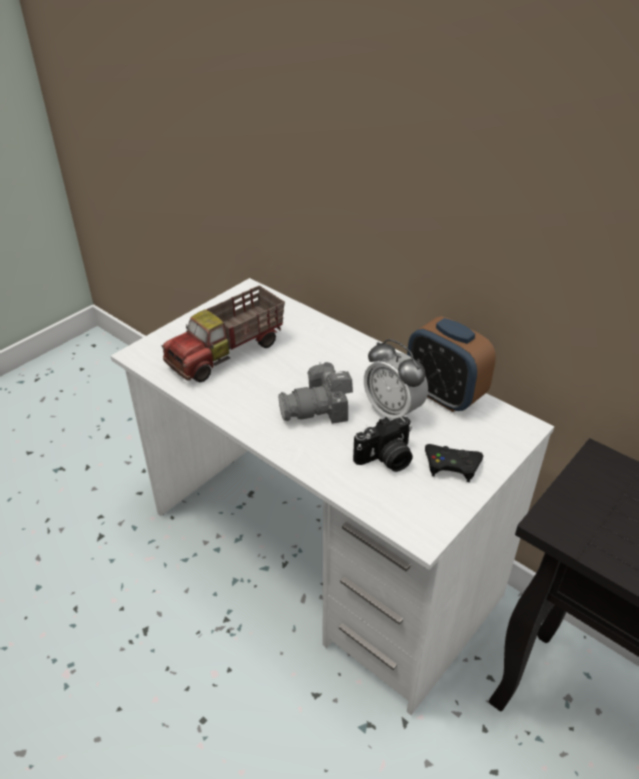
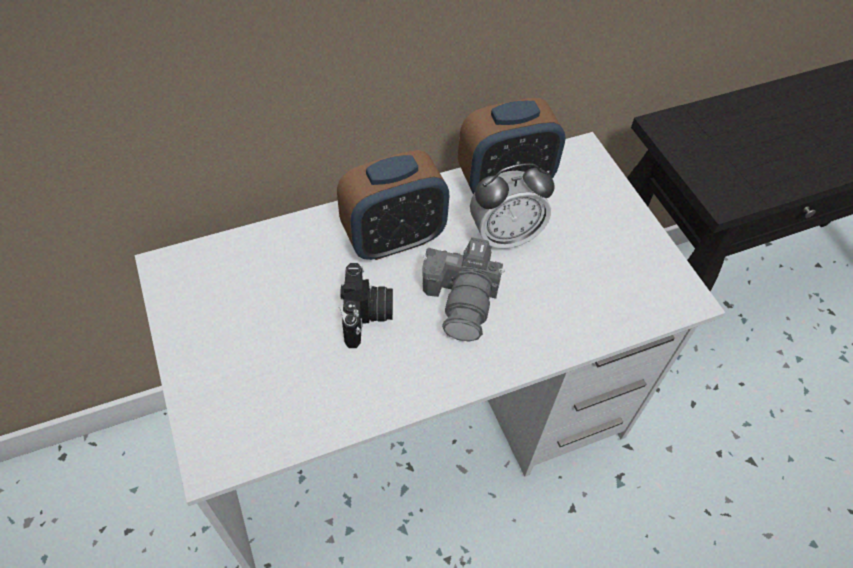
camera: 65 degrees left, 15 degrees up
(228, 353) = (292, 348): toy truck -> none
(343, 362) = (394, 239): none -> alarm clock
(386, 459) = (574, 277): camera -> camera (367, 316)
(452, 465) = (608, 230): black game controller -> none

